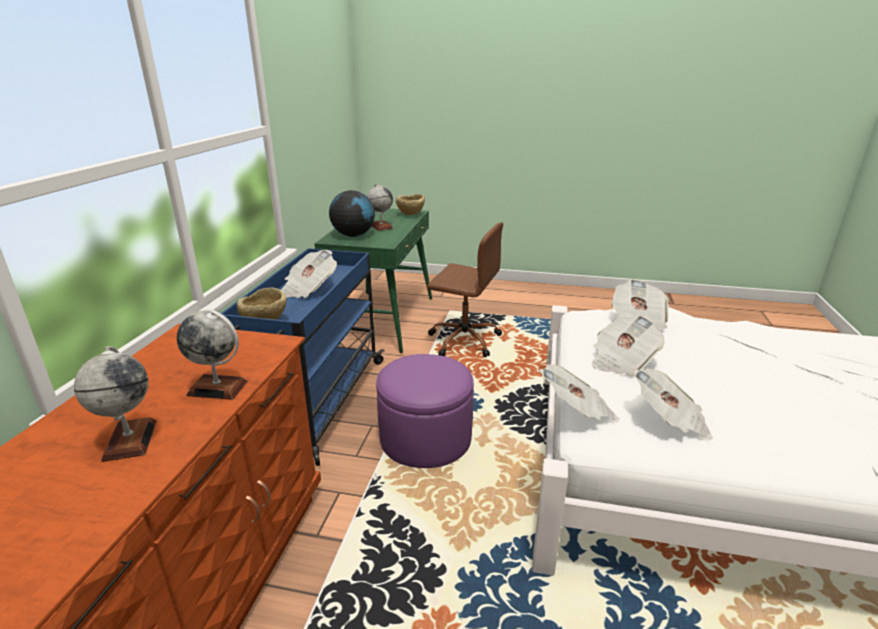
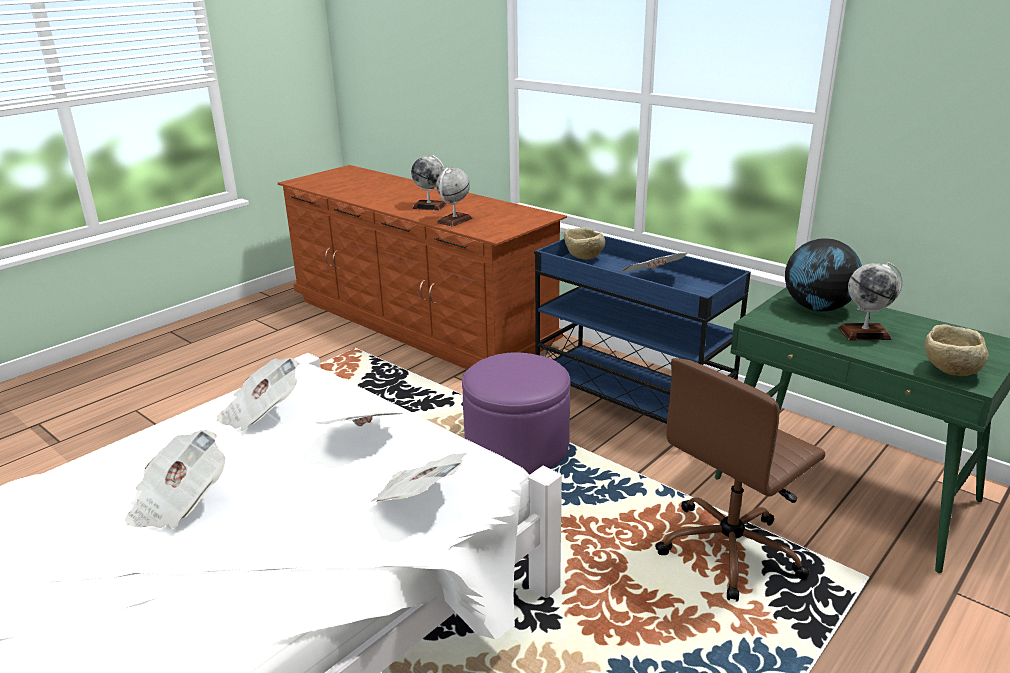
camera: 120 degrees right, 0 degrees up
(577, 411) = (333, 378): newspaper -> newspaper (179, 502)

